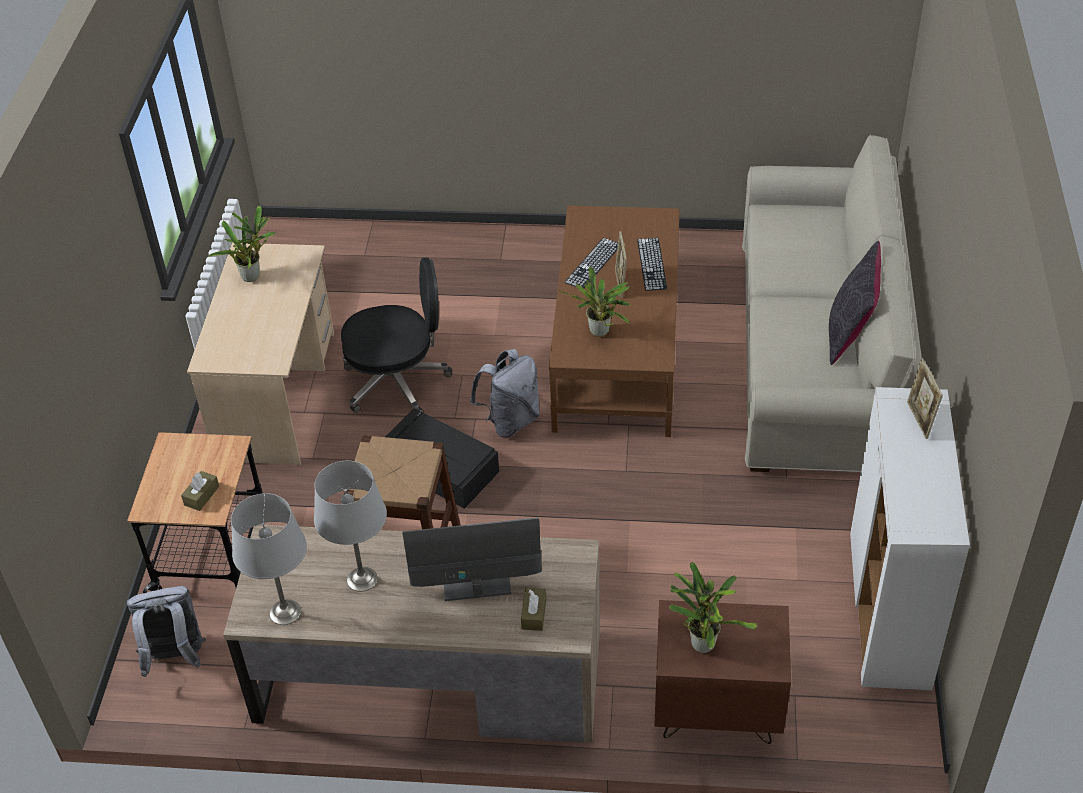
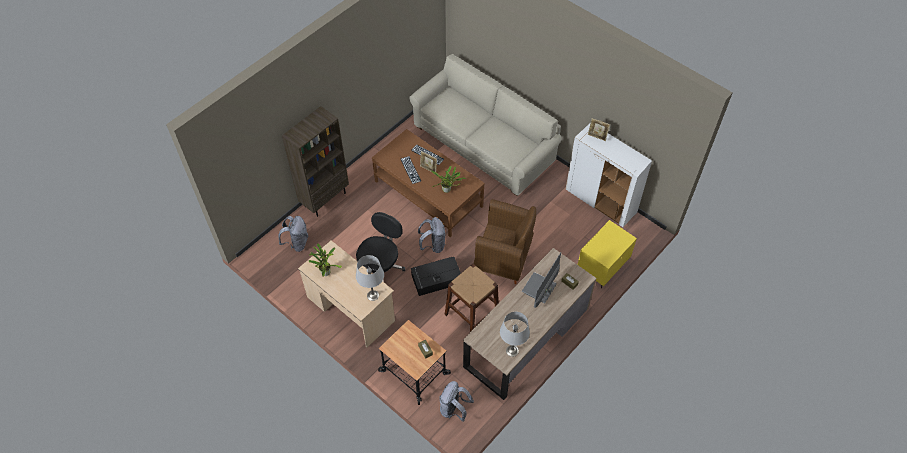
camera: 55 degrees left, 10 degrees up
(350, 260) = (297, 243): none -> grey backpack
(361, 579) = (516, 321): grey table lamp -> grey table lamp (373, 295)
(469, 238) = (325, 199): none -> brown bookcase
(578, 537) = (503, 260): none -> brown armchair
(702, 641) = (605, 249): potted plant -> none
(716, 712) = (602, 269): brown nightstand -> yellow nightstand
(850, 334) = (510, 128): black pillow -> none

